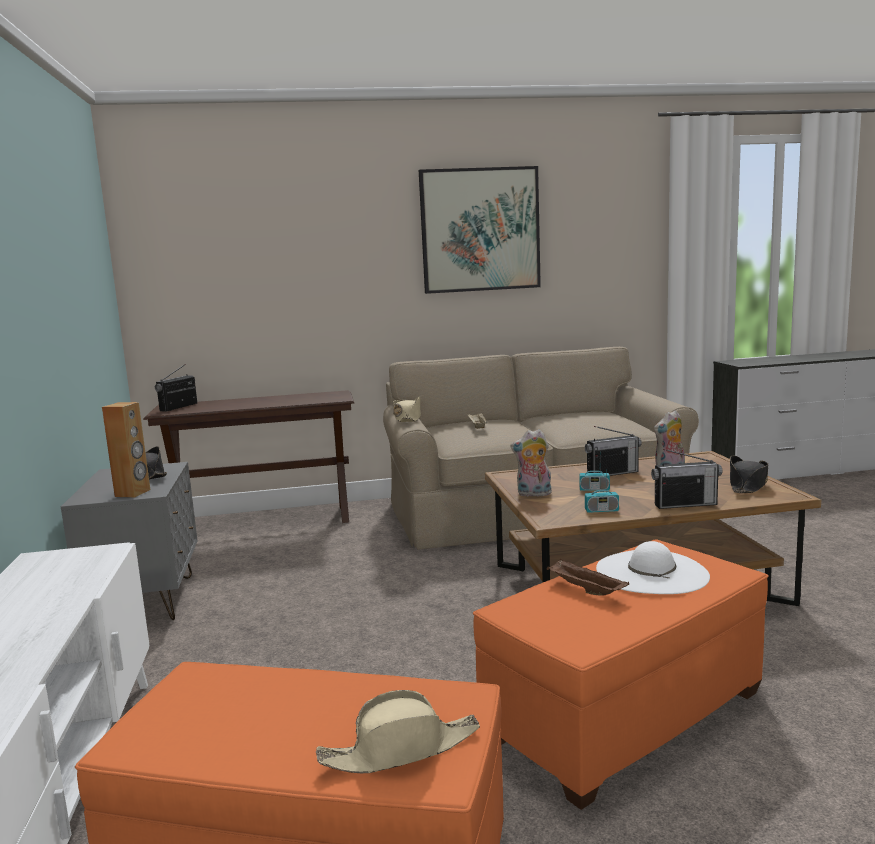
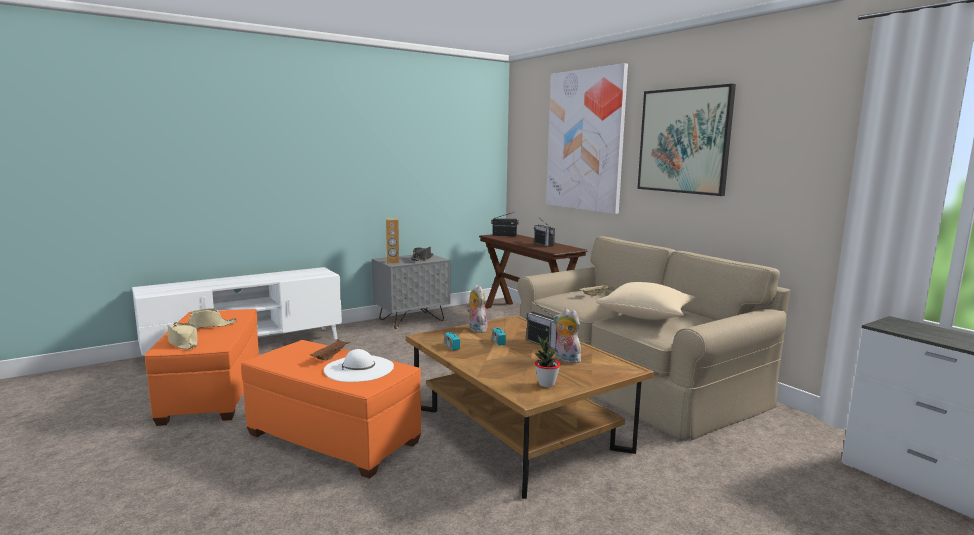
camera: 65 degrees right, 0 degrees up
(313, 237) = (585, 140): none -> picture
(407, 418) = (555, 272): beige hat -> beige hat (206, 326)
(575, 423) = (647, 316): none -> beige pillow
(685, 504) = (477, 366): radio -> radio (544, 244)
(747, 485) = (546, 384): black hat -> potted plant

